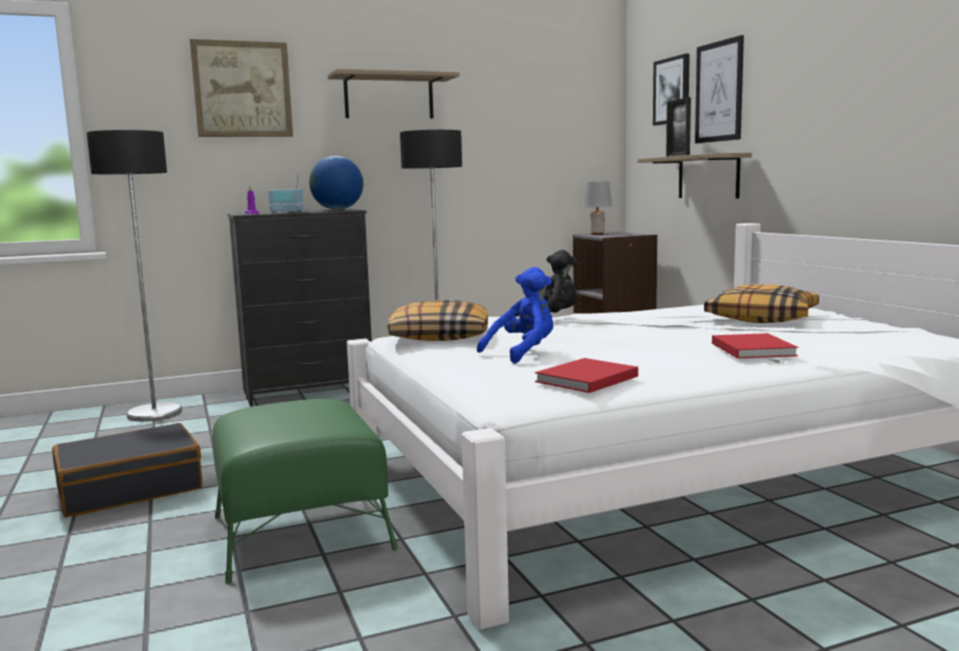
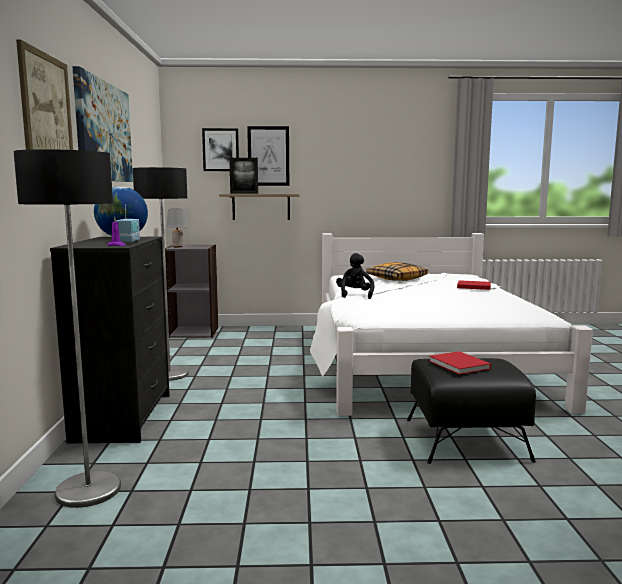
camera: 70 degrees left, 0 degrees up
(129, 488) = (341, 497): black suitcase -> none
(301, 533) = (467, 439): green ottoman -> black ottoman
(389, 97) = (104, 132): shelf -> picture
(438, 336) = (383, 312): pillow -> none
(523, 353) = (448, 306): blue plush toy -> none
(585, 379) = (518, 305): red book -> red book (460, 365)

